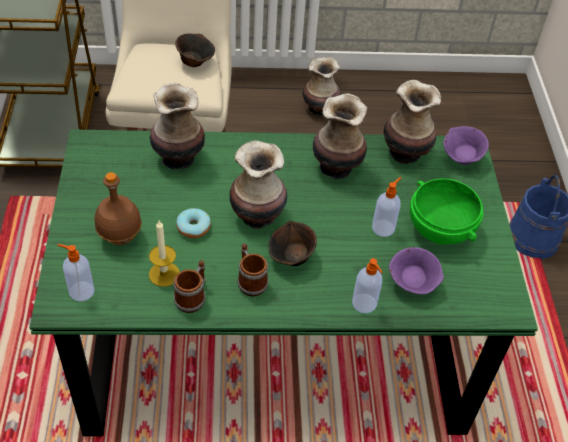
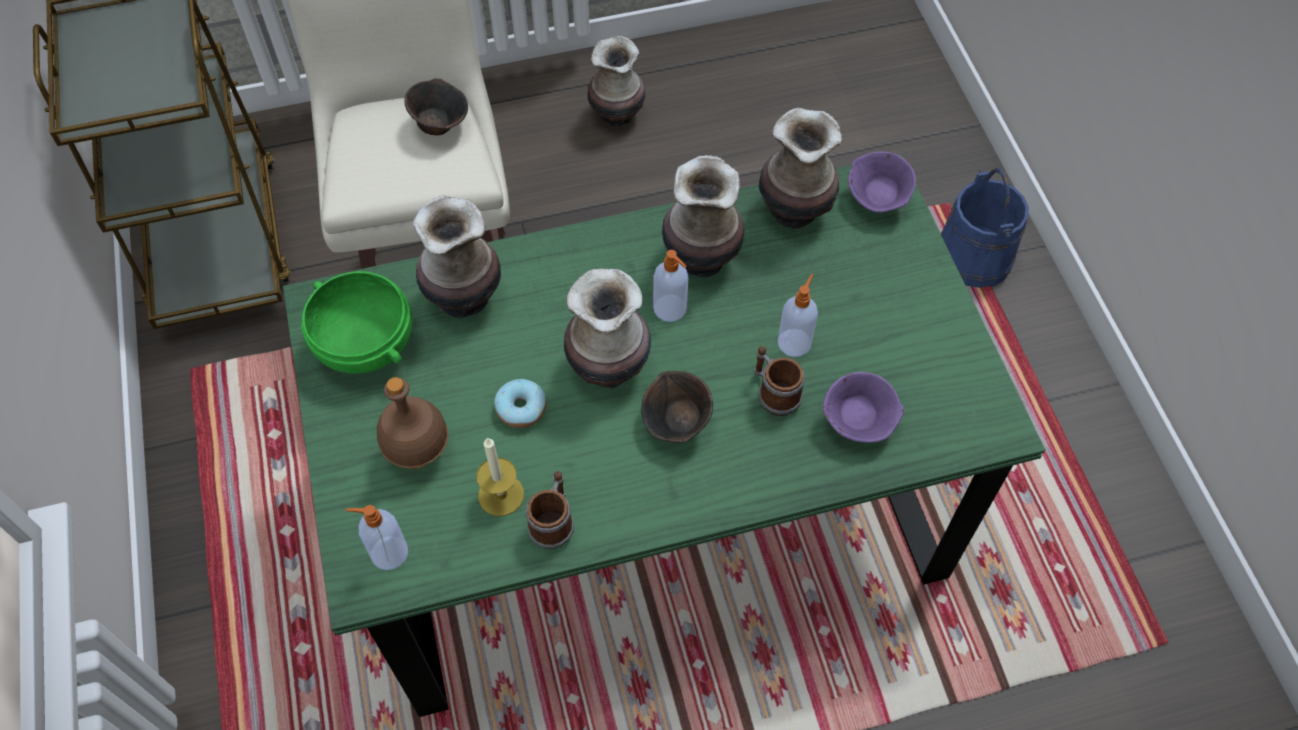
camera: 10 degrees left, 10 degrees up
(250, 281) = (628, 475): mug -> mug (773, 393)
(364, 304) = (800, 471): soap dispenser -> soap dispenser (671, 309)
(441, 229) = (876, 324): green bowl -> green bowl (367, 344)

